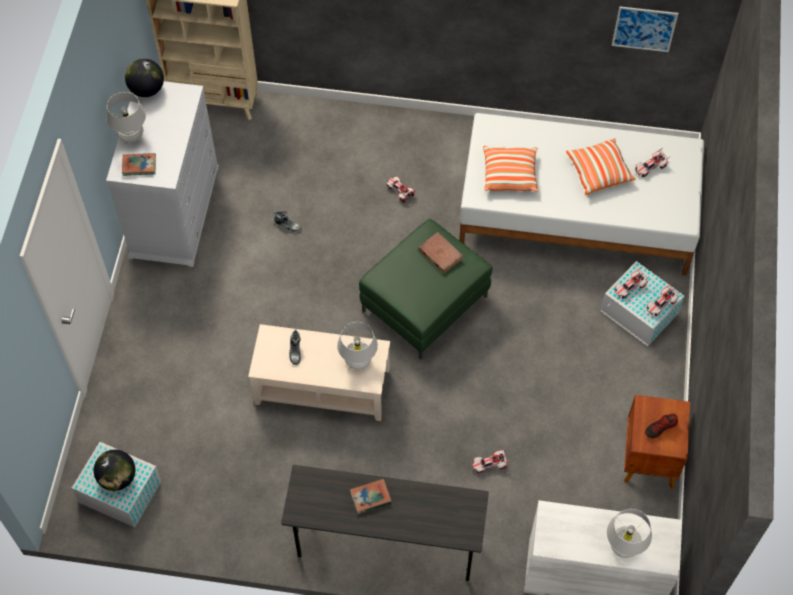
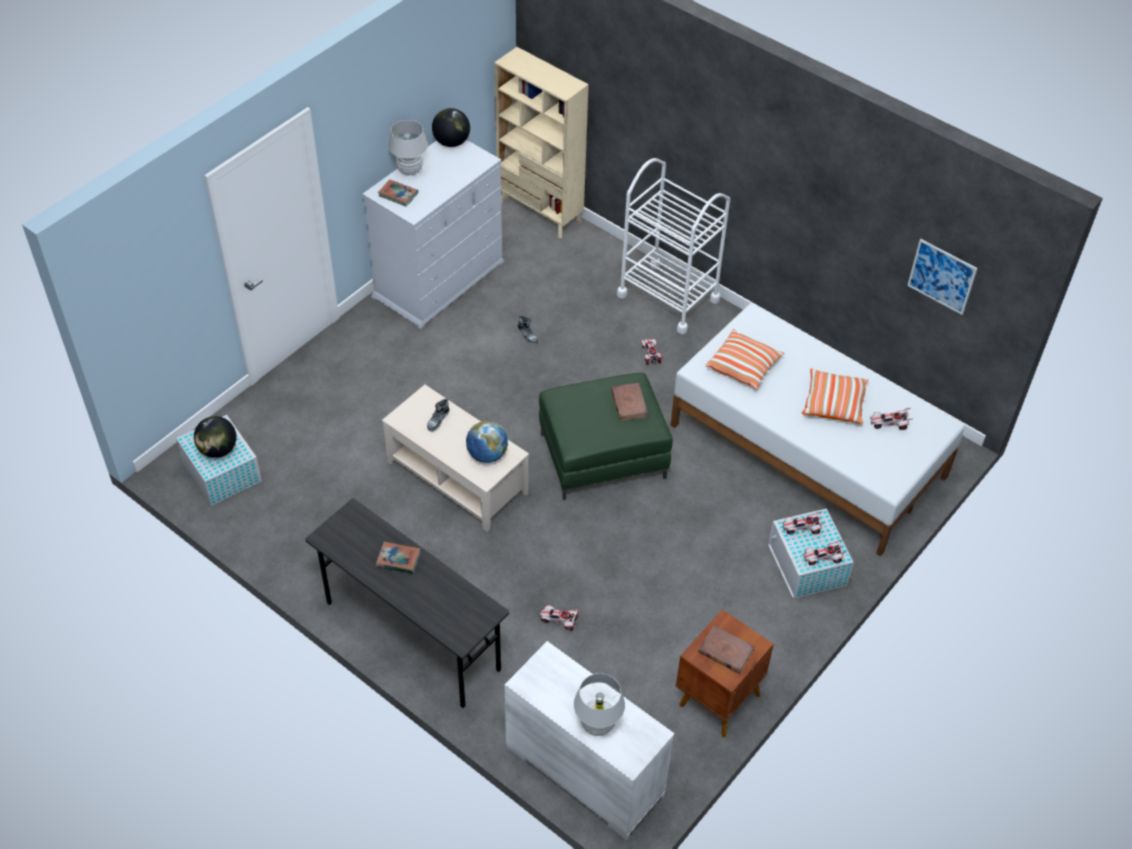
camera: 30 degrees right, 10 degrees down
(358, 361) = (487, 455): white table lamp -> globe
(378, 131) = (668, 297): none -> white cart
(661, 428) = (725, 651): shoe -> brown book

